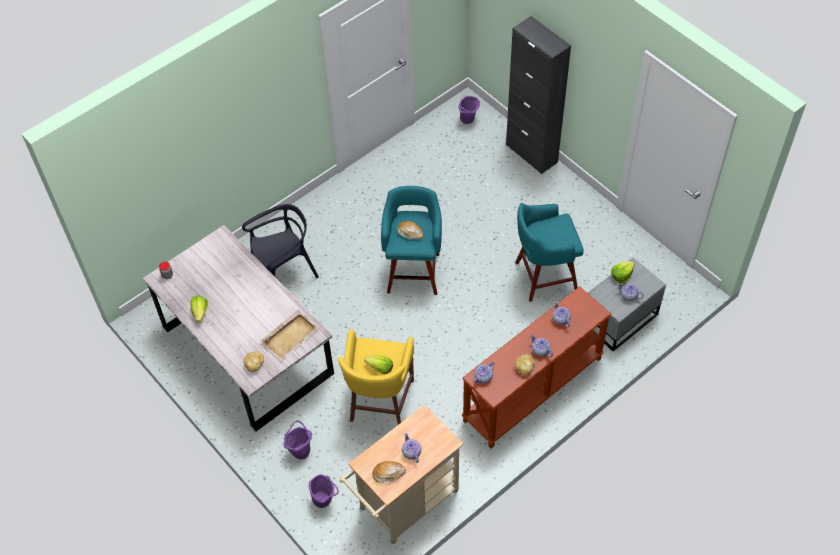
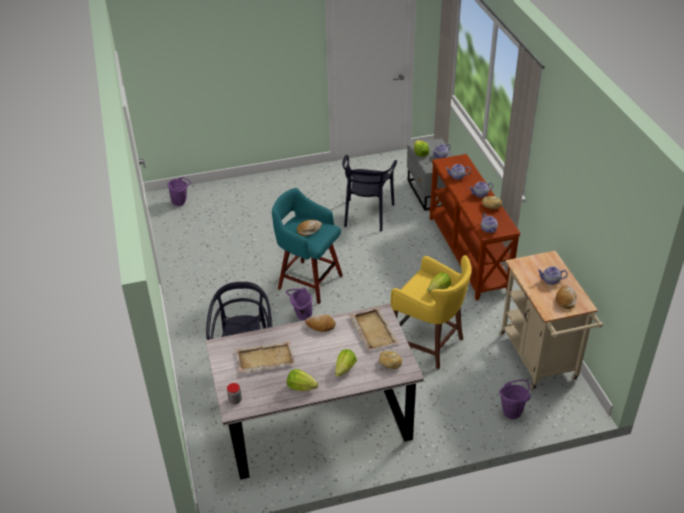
camera: 65 degrees left, 15 degrees down
(220, 273) = (264, 358): none -> beige tray
(233, 334) = (345, 369): none -> lettuce
(277, 295) = (320, 326): none -> bread
(300, 450) = (450, 412): purple bucket -> purple bucket (301, 316)
(531, 153) = (245, 182): black cabinet -> none
(543, 276) = (367, 214): turquoise stool -> black chair

